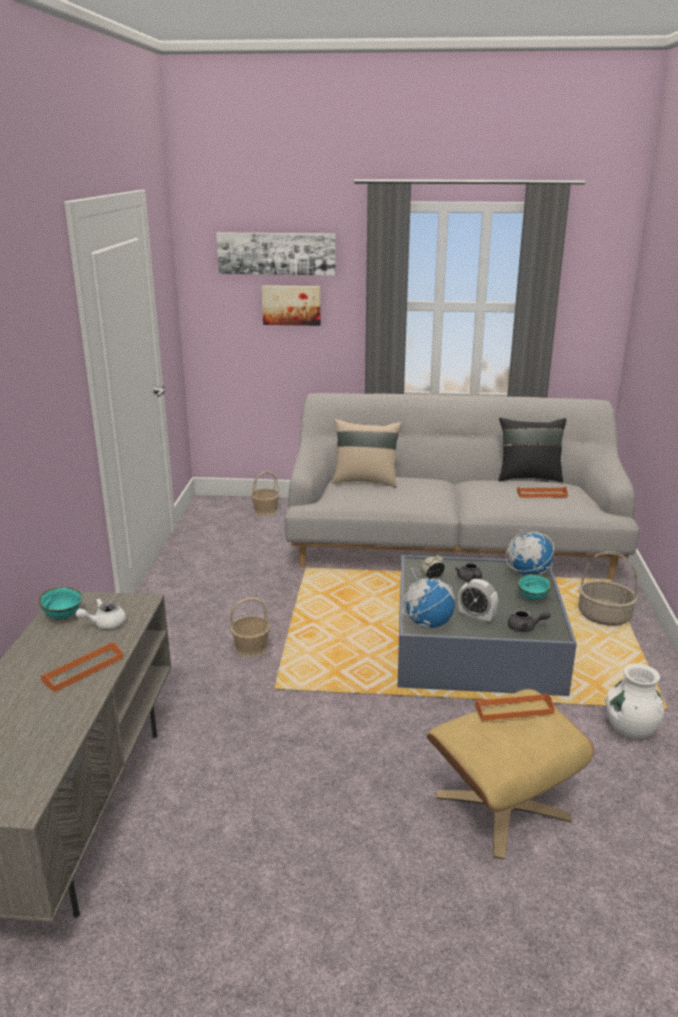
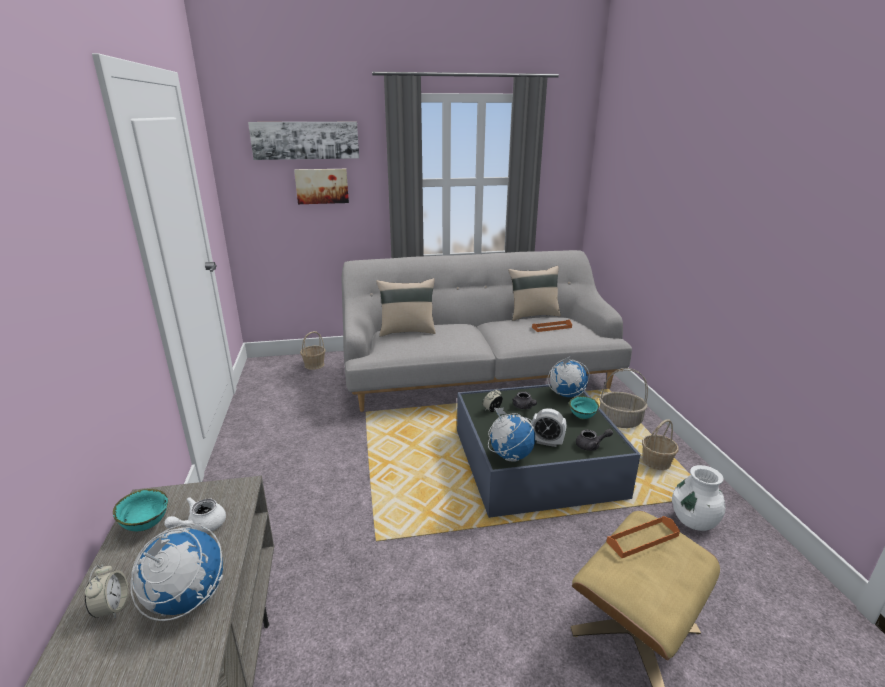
camera: 15 degrees left, 0 degrees up
(30, 665) = (112, 608): none -> alarm clock
(83, 669) = (186, 600): orange tray -> globe
(251, 648) = (340, 500): basket -> basket (656, 462)
(528, 477) = (533, 315): black pillow -> beige pillow

